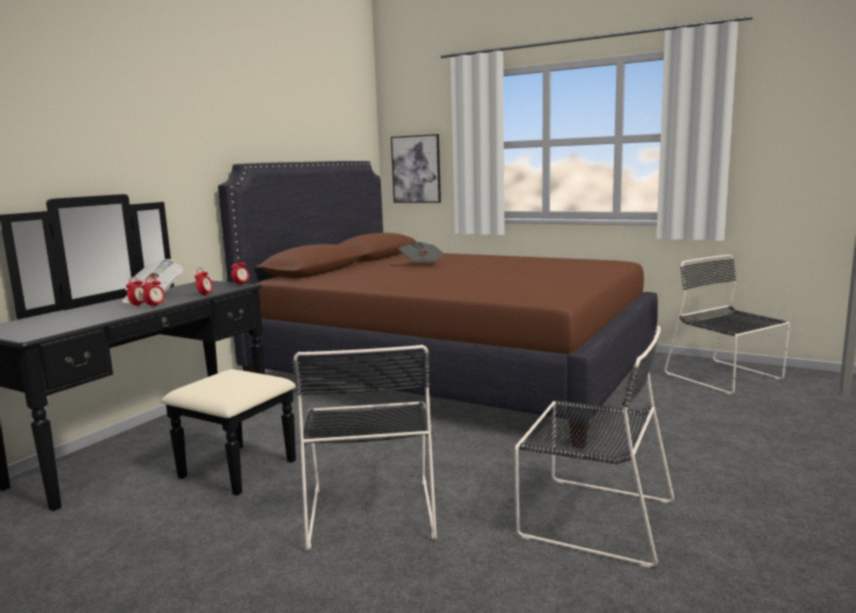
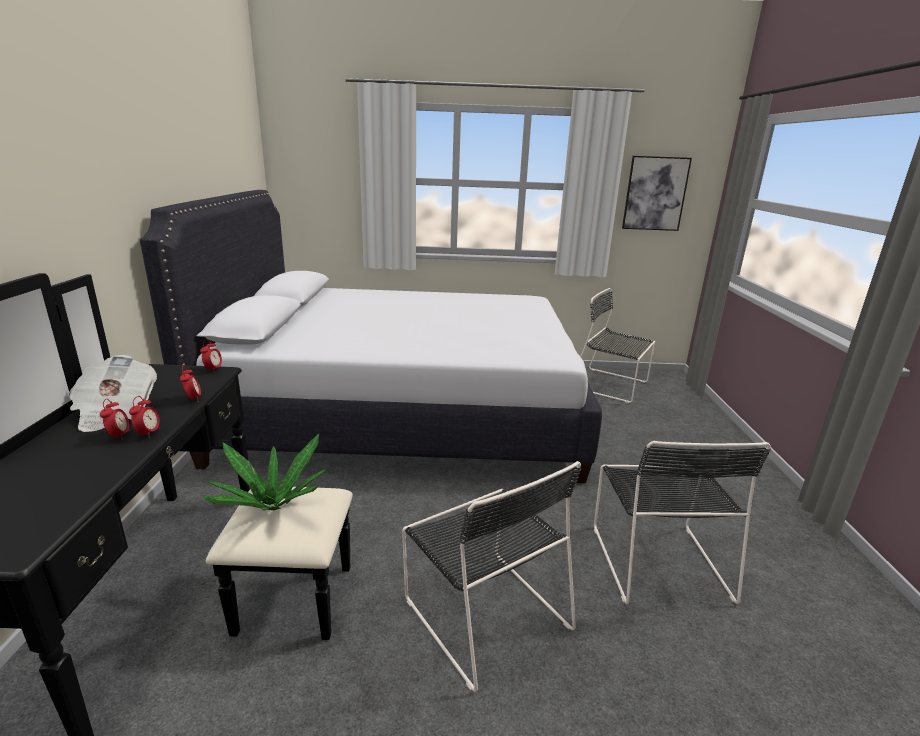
camera: 30 degrees left, 10 degrees up
(226, 376) = (272, 504): none -> potted plant
(416, 169) = (313, 199): picture -> picture (655, 193)
(422, 265) = (366, 311): newspaper -> none
(452, 372) = (403, 412): brown bed -> white bed
(591, 517) = (657, 559): black chair -> black chair turned 90 degrees clockwise

